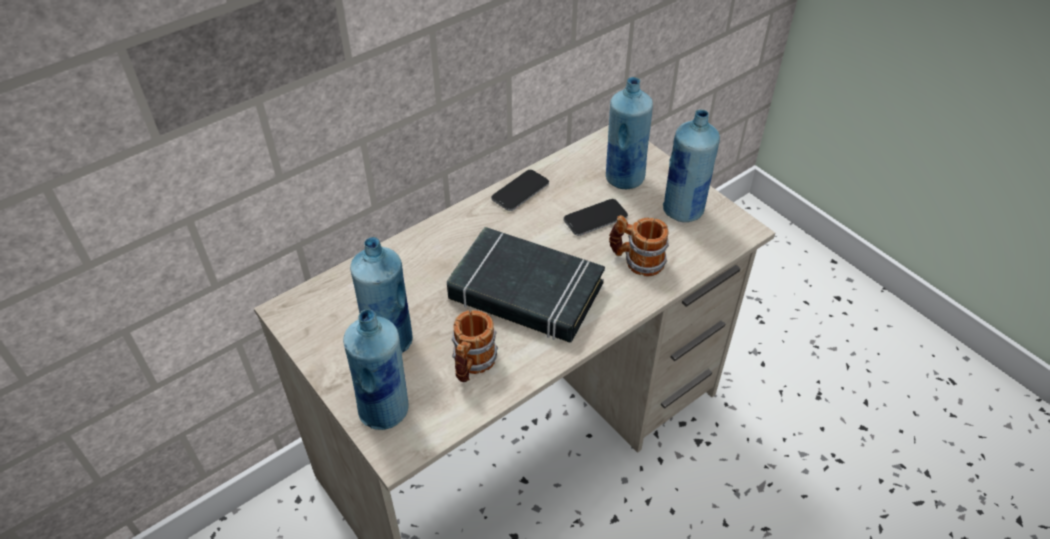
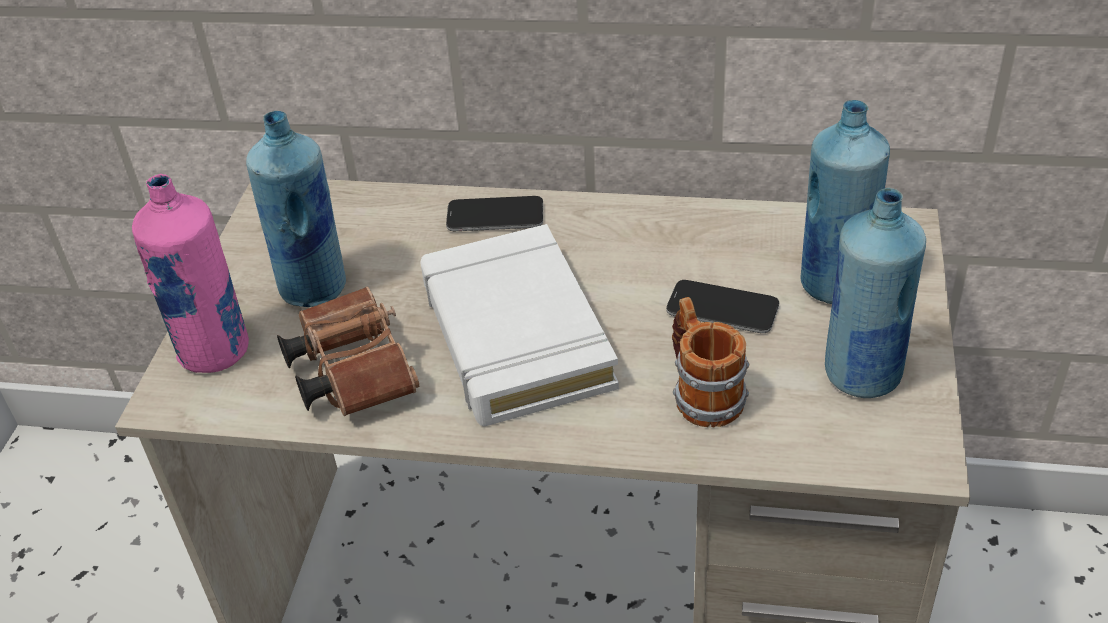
camera: 50 degrees right, 5 degrees down
(385, 410) = (215, 352): blue bottle -> pink bottle
(472, 364) = (351, 370): mug -> brown binoculars
(520, 191) = (674, 221): phone -> phone (495, 216)
(525, 292) = (515, 335): black book -> white book

